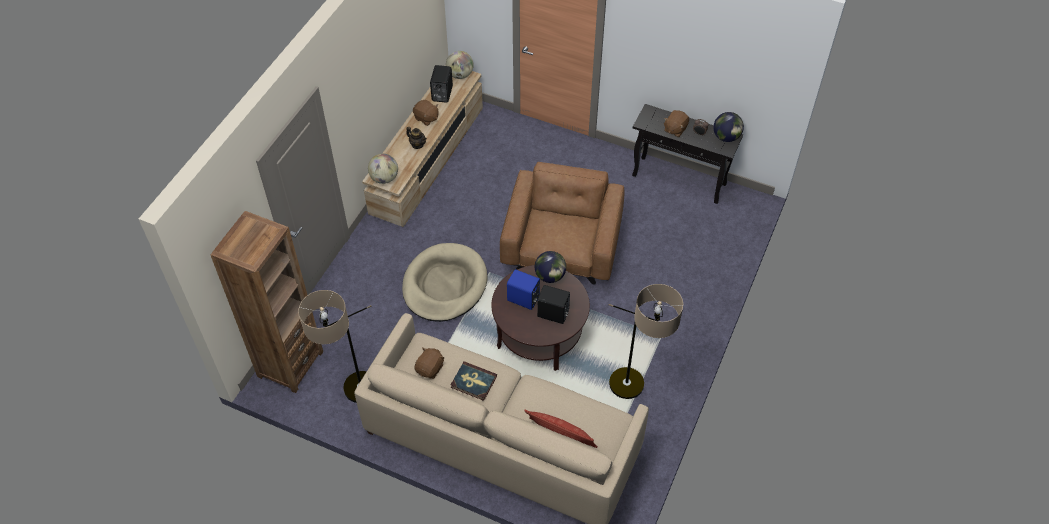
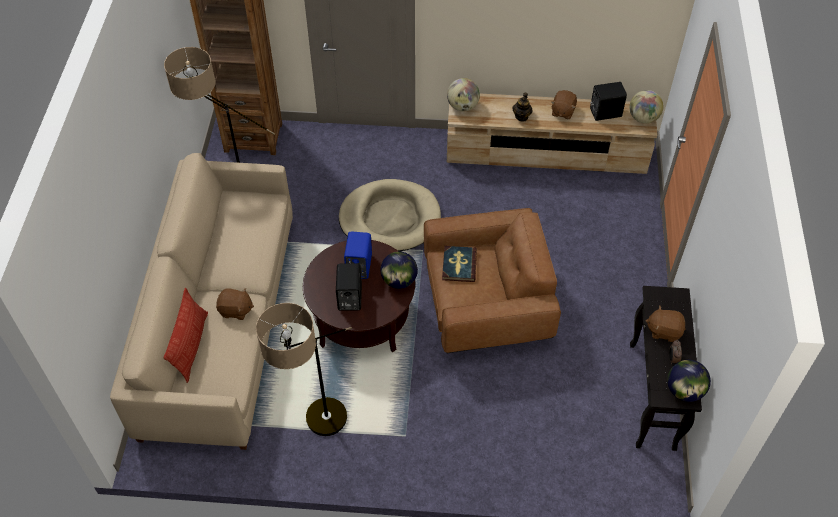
camera: 70 degrees right, 0 degrees up
(430, 368) = (241, 215): brown plush toy -> brown plush toy (235, 310)
(473, 382) = (234, 253): book -> book (459, 265)

